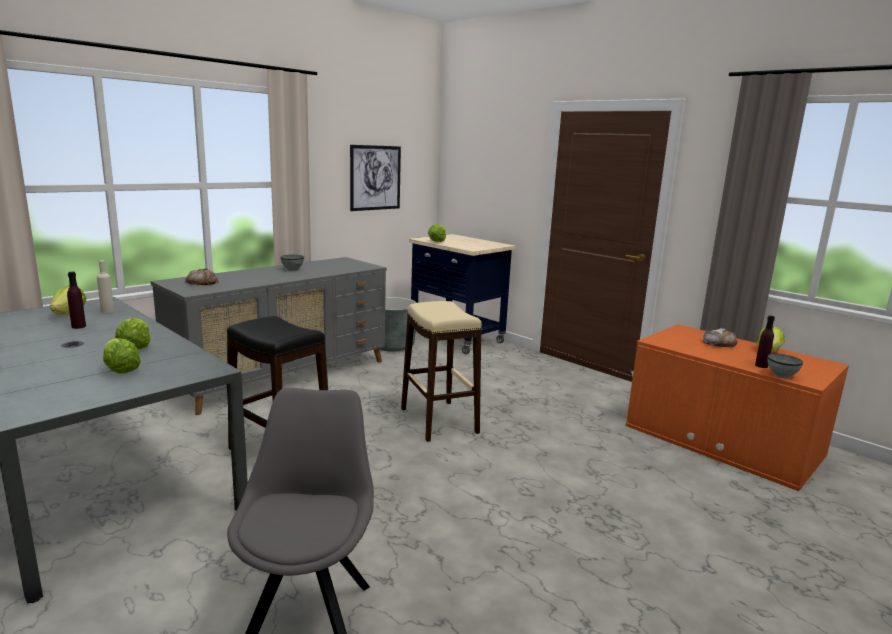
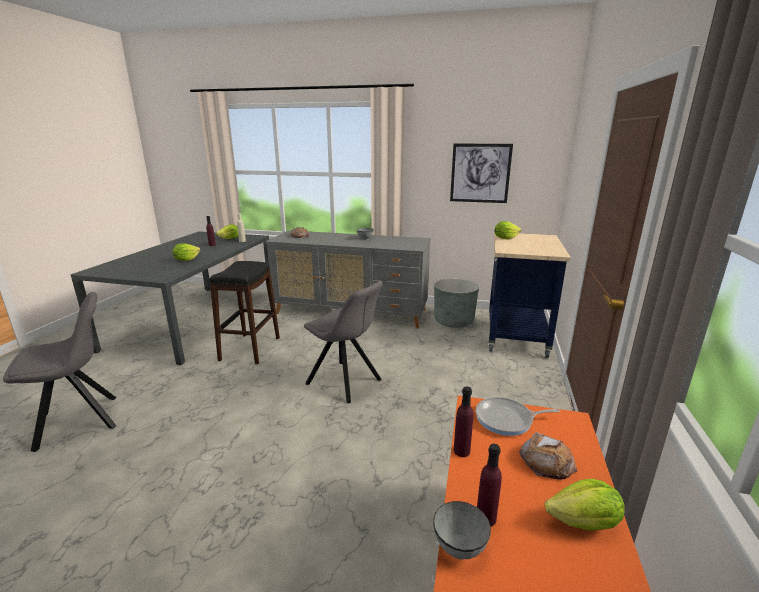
camera: 60 degrees right, 5 degrees up
(121, 370) = (153, 266): lettuce -> none
(439, 420) = (344, 381): beige stool -> grey chair
(674, 339) = (507, 420): none -> frying pan
(702, 355) = (461, 451): none -> purple bottle

